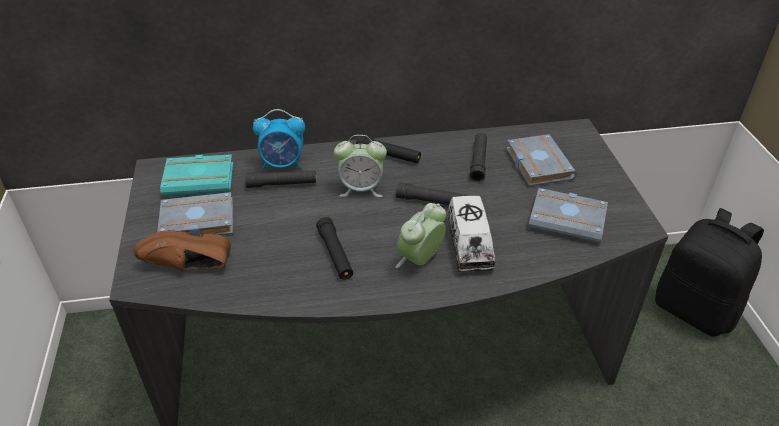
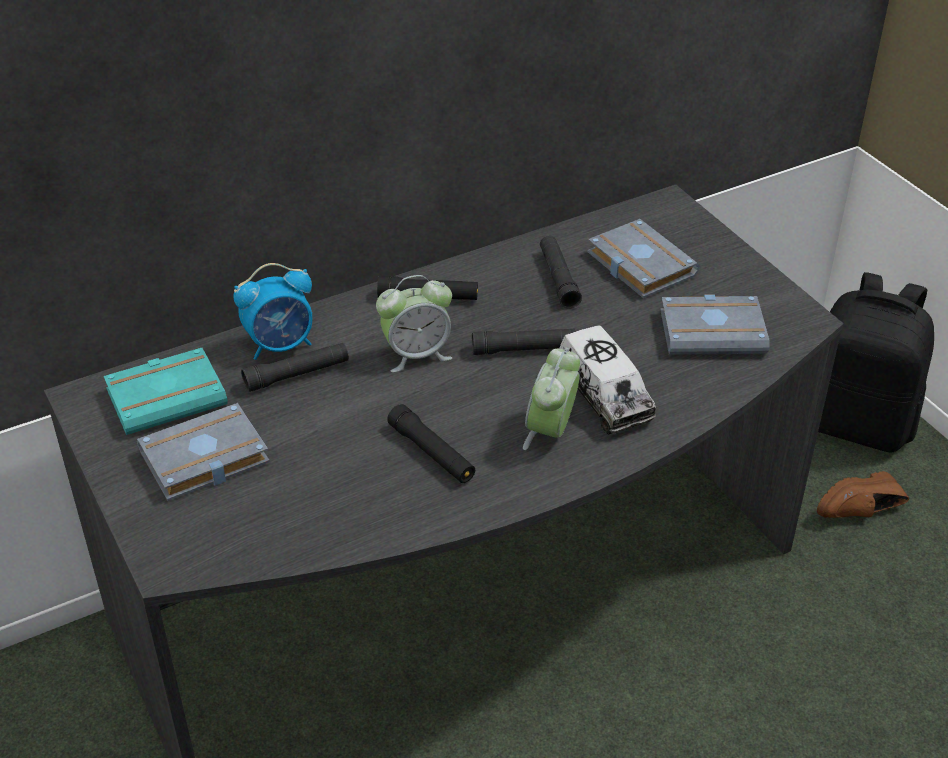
camera: 20 degrees left, 0 degrees up
(187, 267) = (231, 524): brown shoe -> brown shoe (861, 513)

